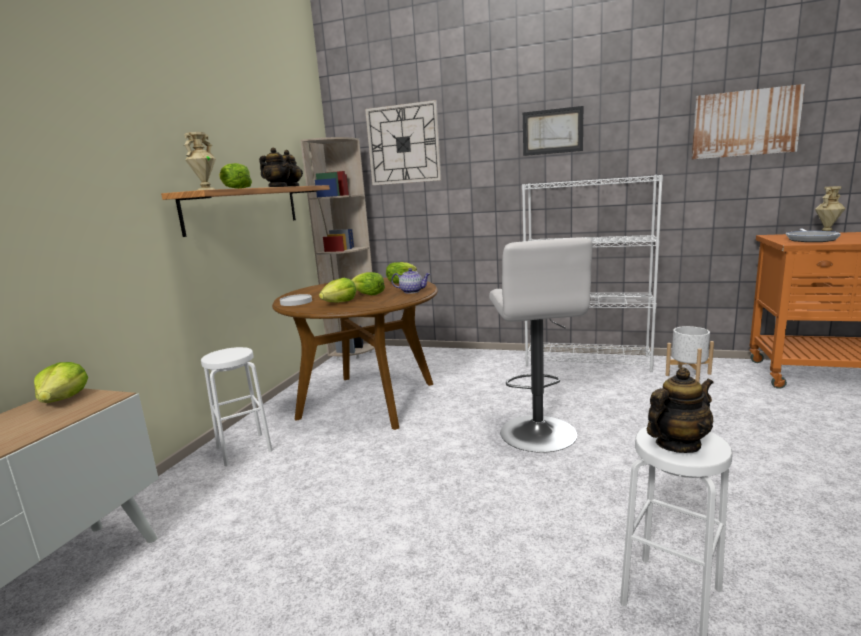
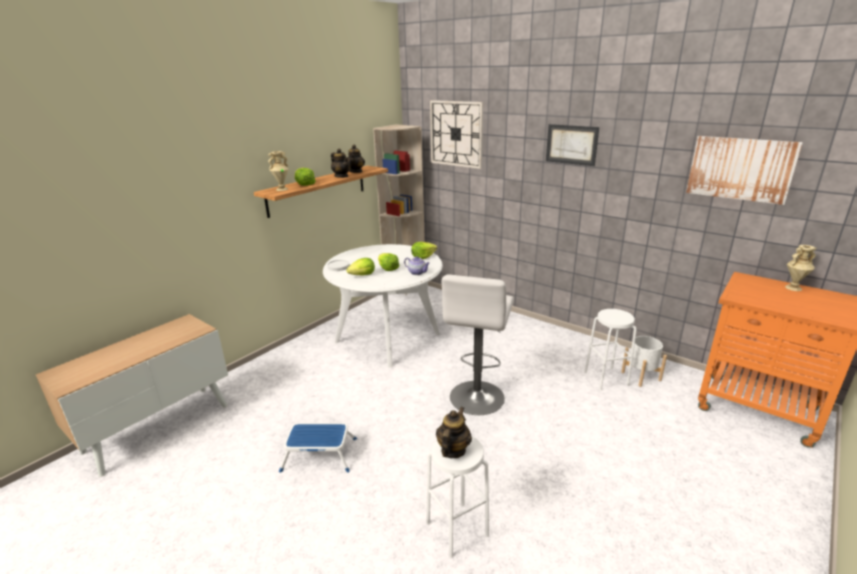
camera: 20 degrees right, 10 degrees up
(63, 400) = (183, 325): lettuce -> none
(244, 449) = (294, 358): white stool -> white stool (606, 379)
(367, 400) = (387, 337): brown dining table -> white dining table
(372, 562) = (319, 455): none -> blue step ladder
(588, 361) = (572, 341): white bookcase -> none
(677, 444) = (453, 450): teapot -> teapot turned 60 degrees counterclockwise
(810, 239) = (760, 294): frying pan -> none

